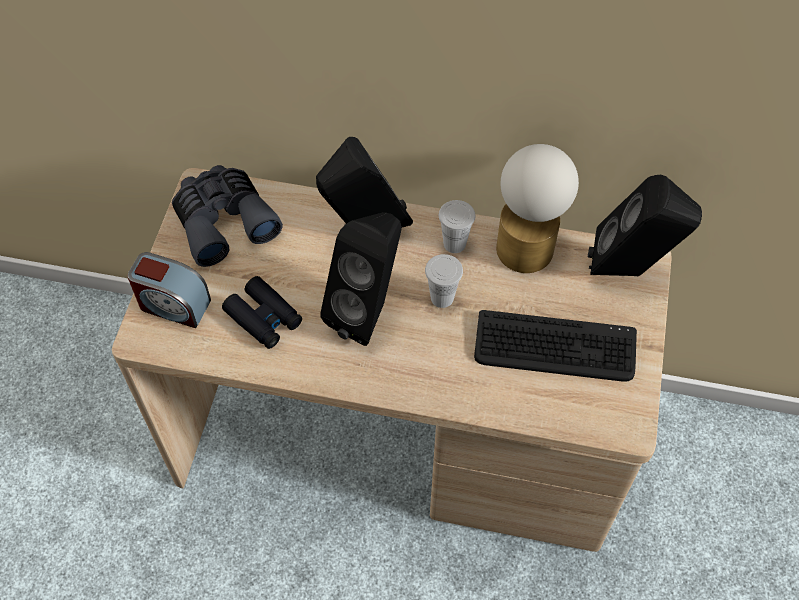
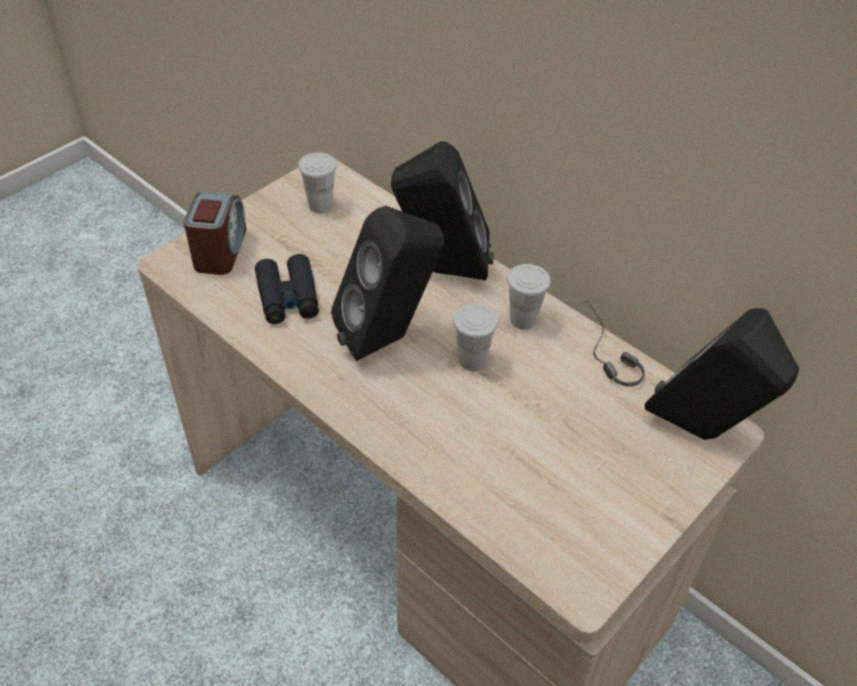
camera: 30 degrees right, 10 degrees down
(173, 305) = (220, 250): alarm clock -> alarm clock turned 135 degrees counterclockwise
(223, 220) = (320, 205): grey binoculars -> white cup
(528, 243) = (603, 354): table lamp -> headphones
(554, 347) = (556, 464): keyboard -> none

